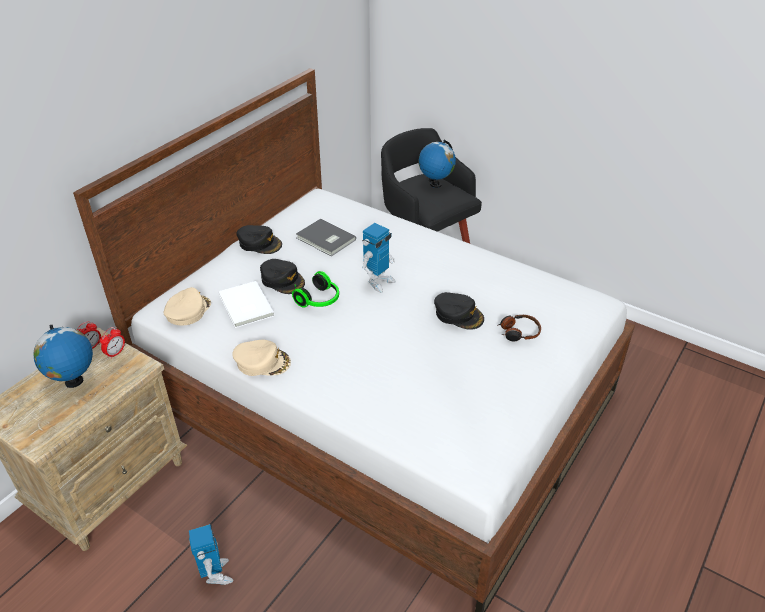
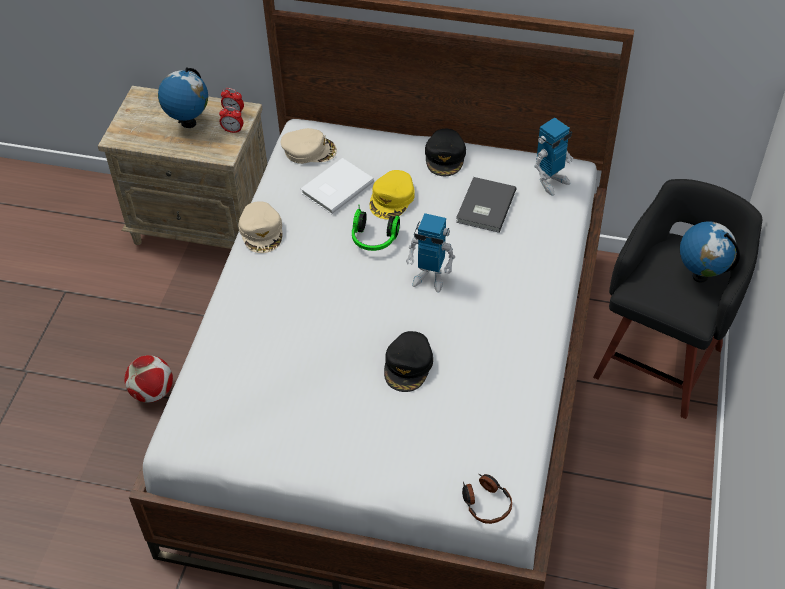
camera: 70 degrees right, 10 degrees up
(216, 574) = (139, 339): toy robot -> toy robot (551, 182)
(282, 280) = (392, 199): black cap -> yellow cap
(289, 577) = (153, 392): none -> football
(518, 332) = (404, 430): headphones -> headphones (485, 502)

